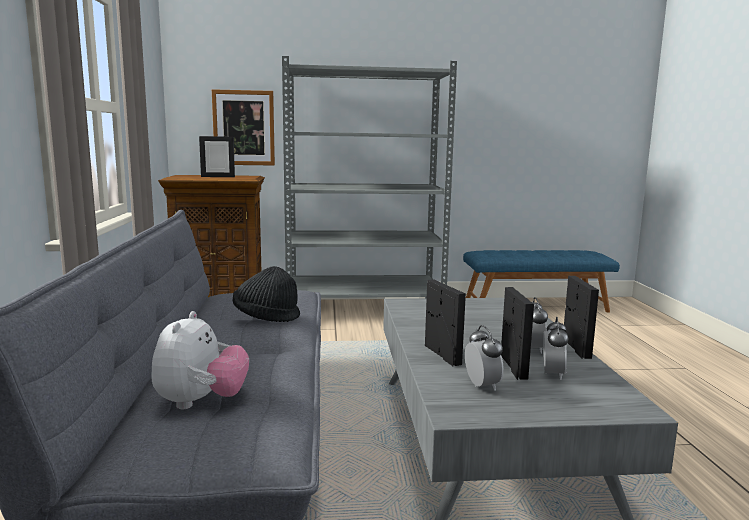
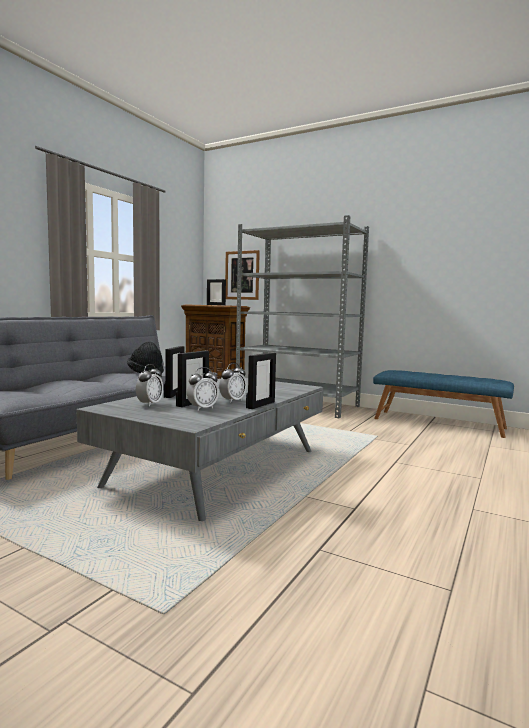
camera: 35 degrees right, 5 degrees down
(201, 402) = (39, 390): plush toy -> none

